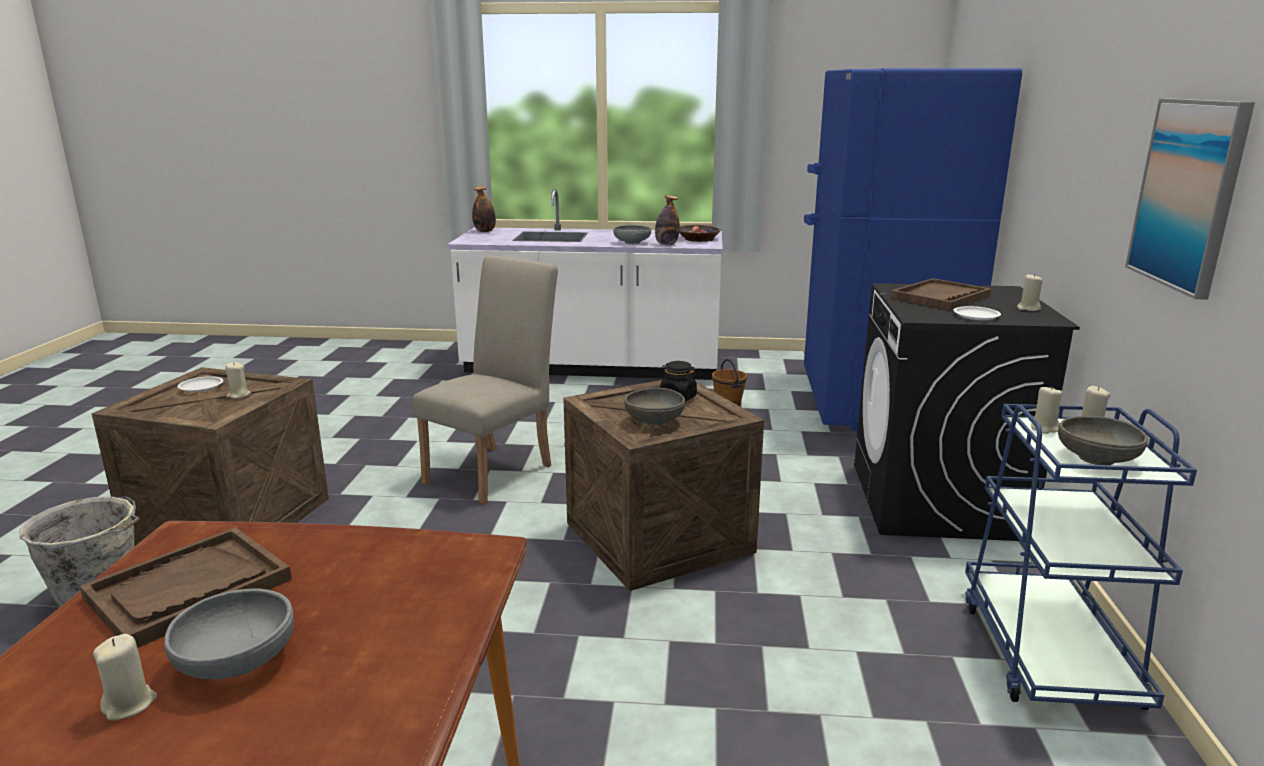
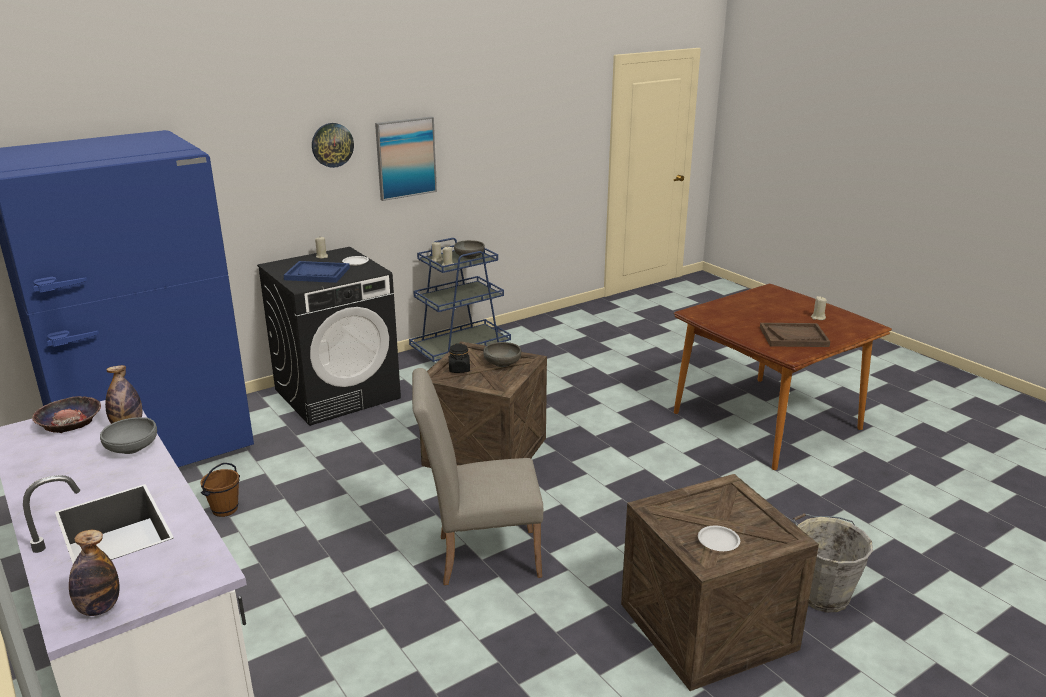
camera: 130 degrees left, 5 degrees up
(237, 661) = (787, 316): grey bowl -> none
(238, 395) = (696, 510): beige candle -> none
(940, 297) = (317, 274): brown tray -> blue tray
(1117, 129) = (332, 145): none -> wall clock

